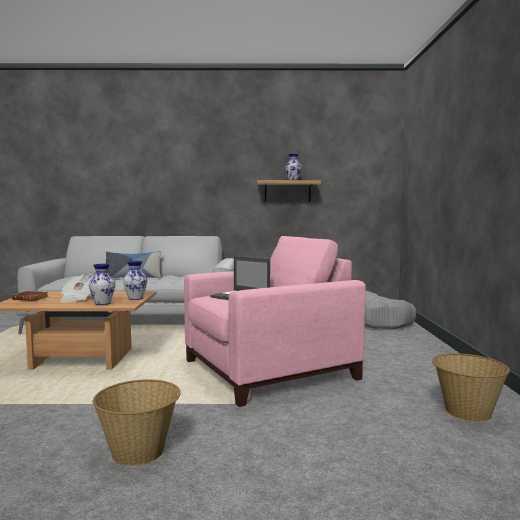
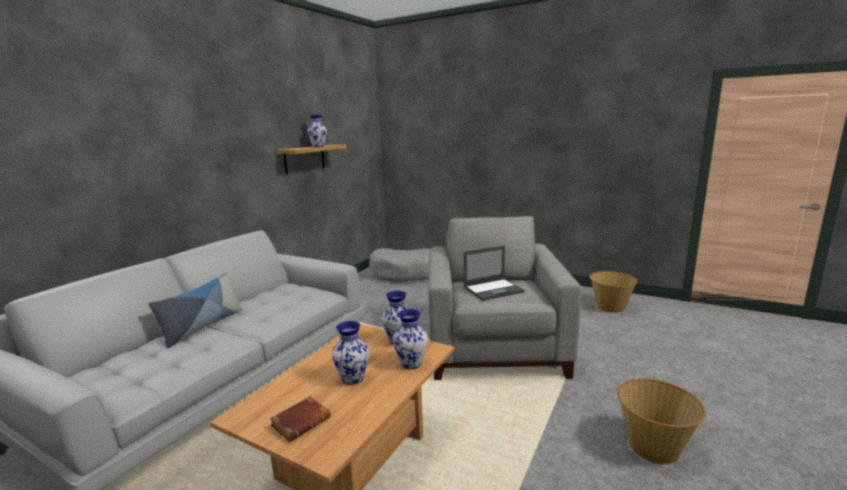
camera: 60 degrees left, 10 degrees up
(79, 299) = (353, 378): newspaper -> vase
(267, 370) = (495, 346): pink armchair -> grey armchair

